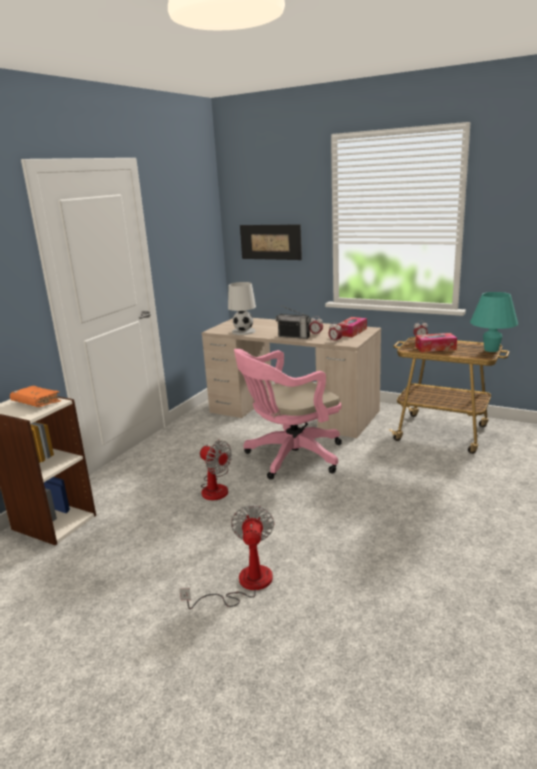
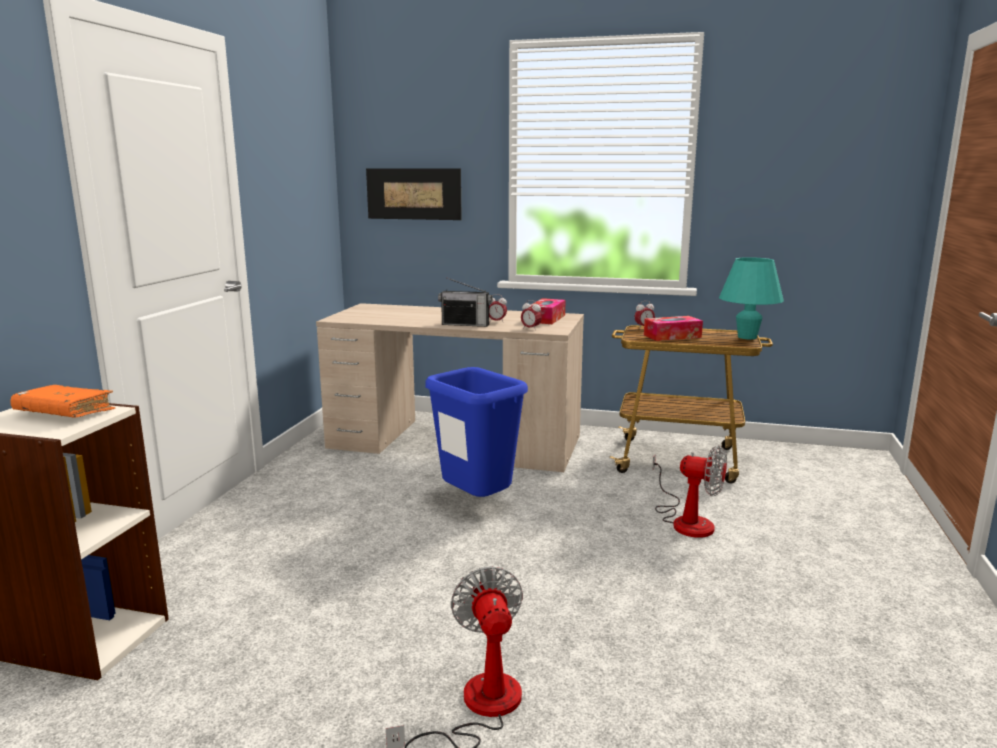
camera: 15 degrees left, 5 degrees down
(216, 487) = (372, 556): fan -> fan (686, 520)
(243, 331) = (383, 320): white table lamp -> none
(290, 457) = (476, 504): pink office chair -> blue trash can

